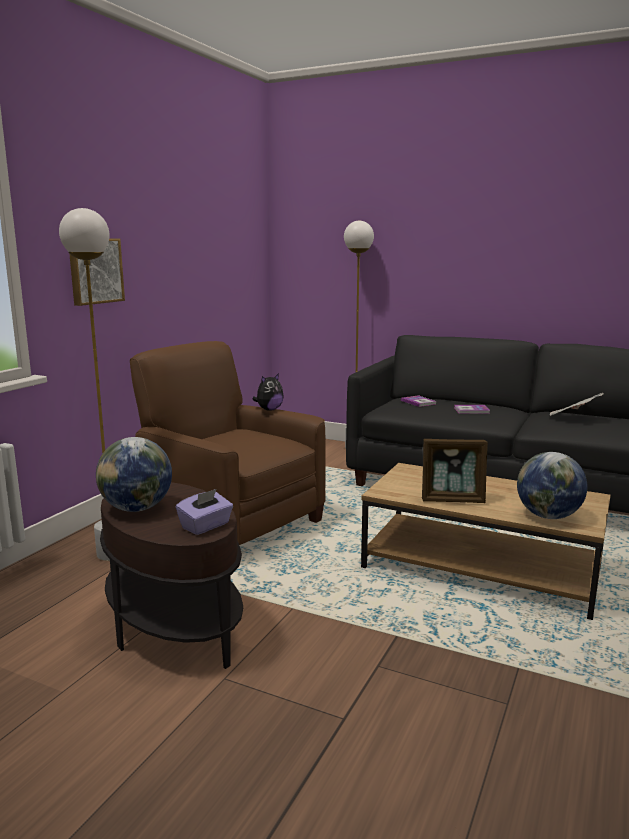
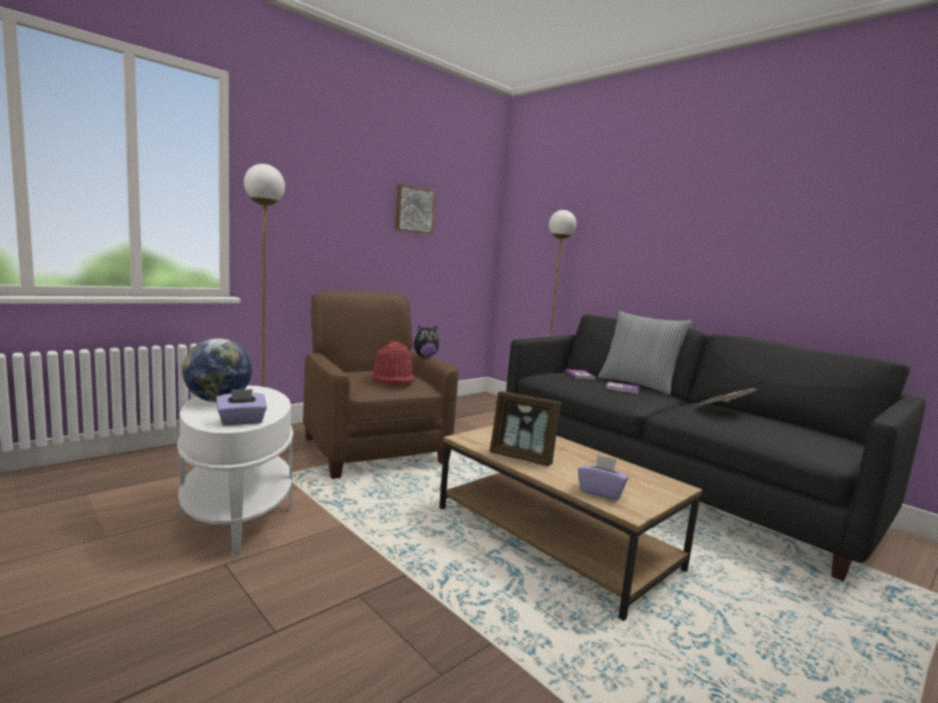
camera: 20 degrees right, 5 degrees down
(95, 271) = (304, 225): picture -> picture (414, 210)
(174, 627) = (238, 513): brown side table -> white side table
(258, 443) = (393, 380): none -> red hat
(476, 402) = (638, 384): none -> pillow
(548, 516) = (601, 492): globe -> purple tissue box

